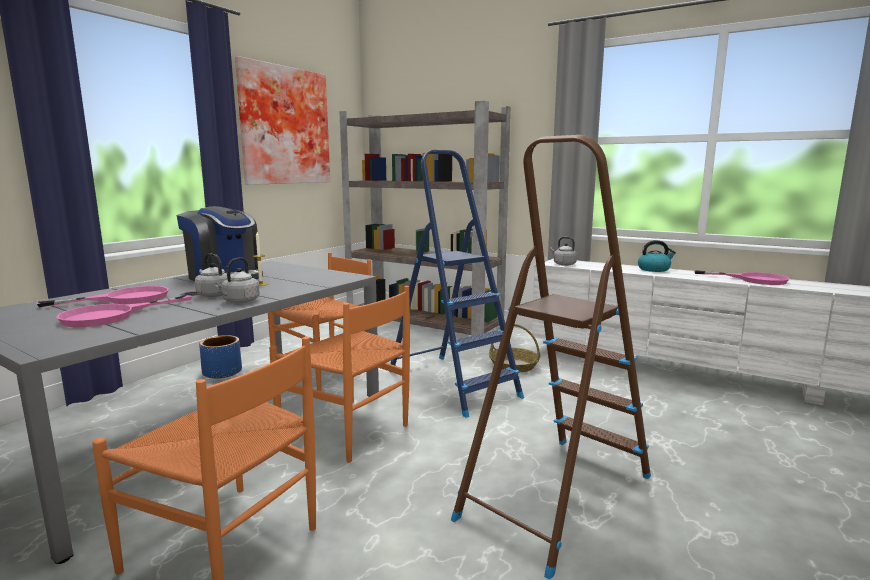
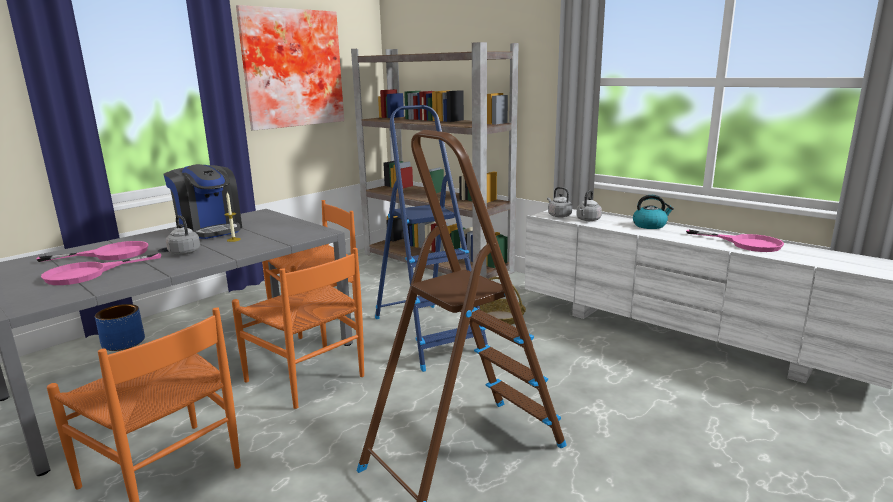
camera: 10 degrees right, 5 degrees up
(222, 372) = (225, 310): blue planter -> blue planter (124, 343)
(239, 301) = (200, 261): grey kettle -> grey kettle (587, 220)

